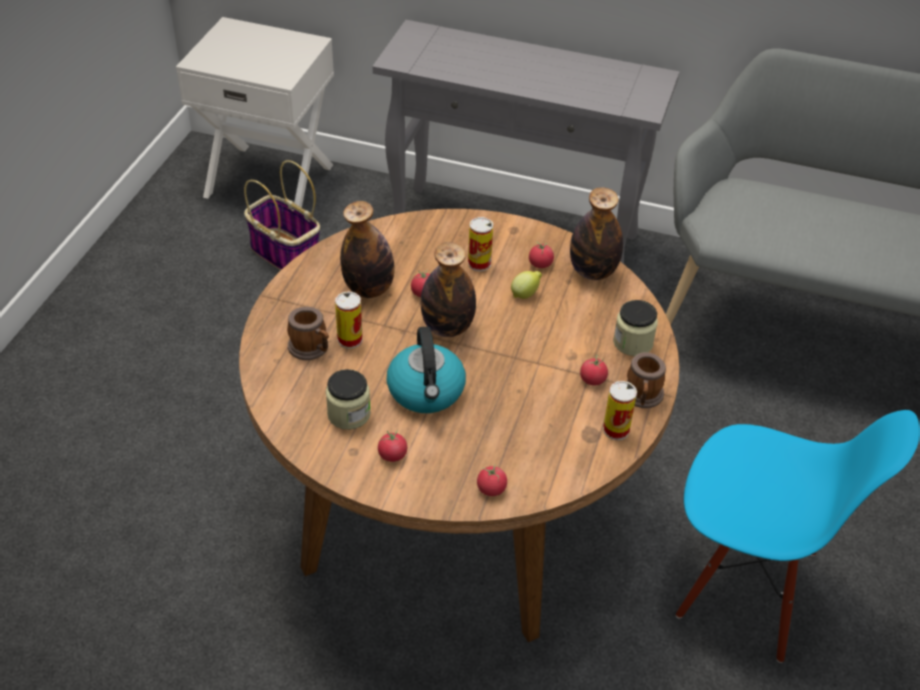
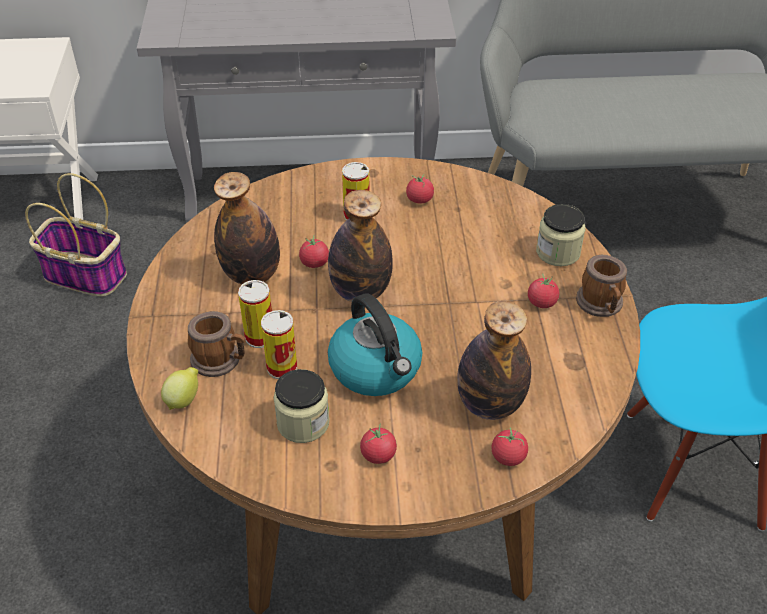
camera: 20 degrees left, 0 degrees up
(525, 294) = (422, 234): lemon -> lemon (184, 400)
(593, 271) = (476, 193): bottle -> bottle (490, 404)
(616, 430) = (596, 348): can -> can (282, 367)

